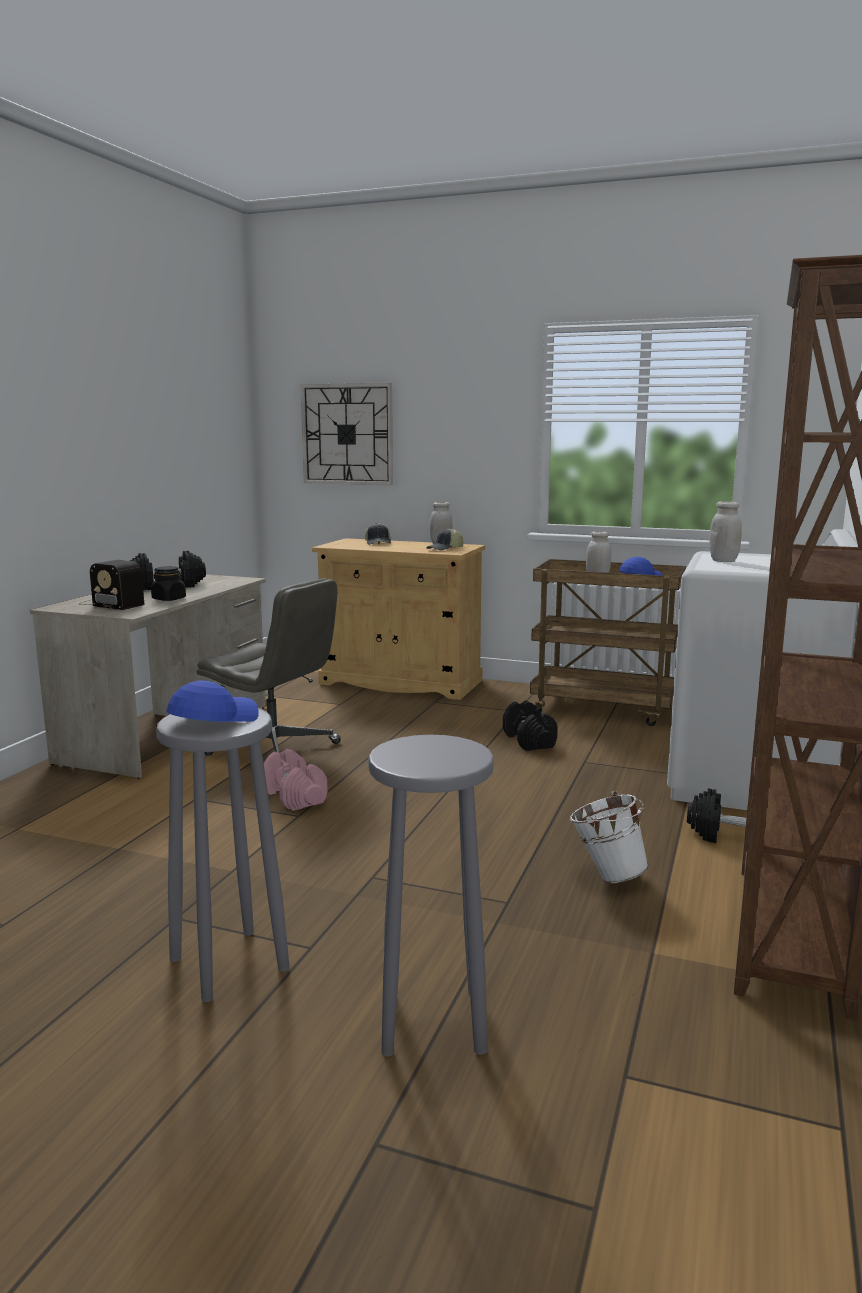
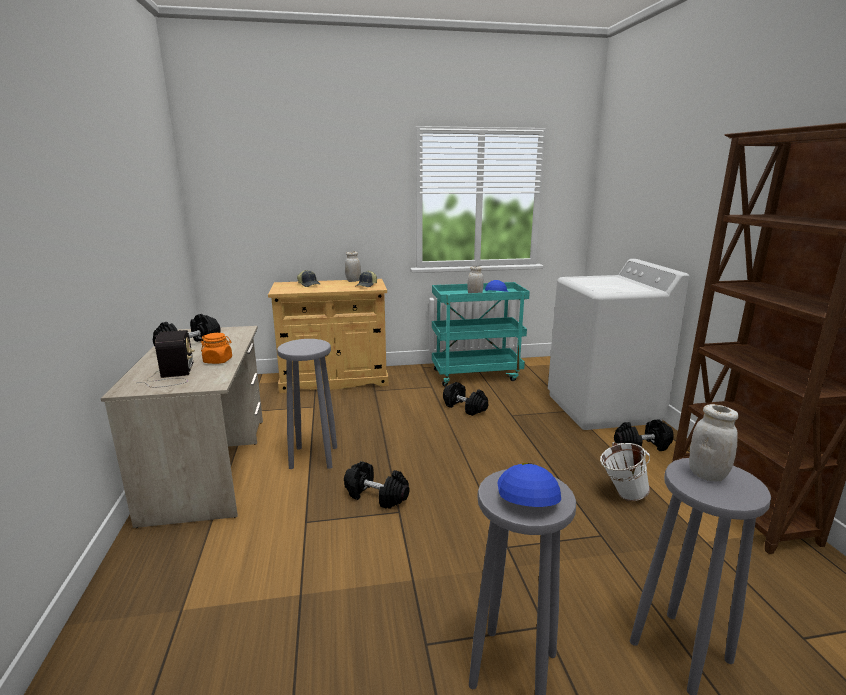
camera: 30 degrees left, 5 degrees up
(110, 603) = (172, 375): radio -> radio turned 105 degrees counterclockwise
(169, 599) = (218, 361): black jar -> orange jar
(275, 749) = (313, 458): grey office chair -> grey stool
(293, 796) = (376, 496): pink dumbbell -> black dumbbell
(347, 434) = (268, 204): wall clock -> none
(604, 709) = (476, 375): brown cart -> turquoise cart
(723, 561) = (594, 284): white jar -> white jar (707, 474)

